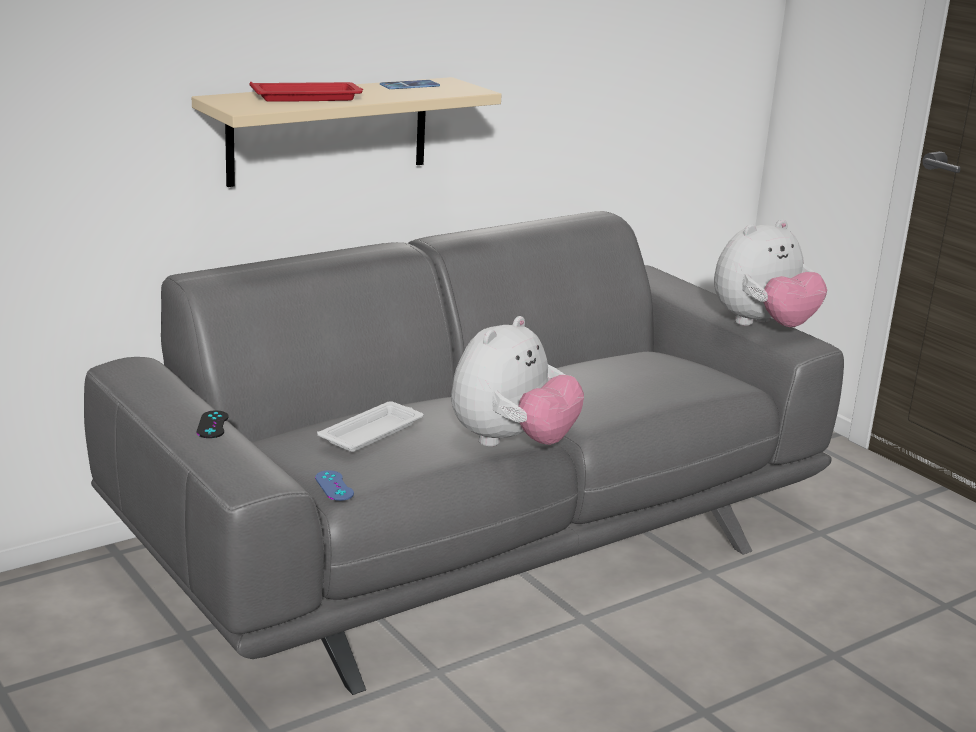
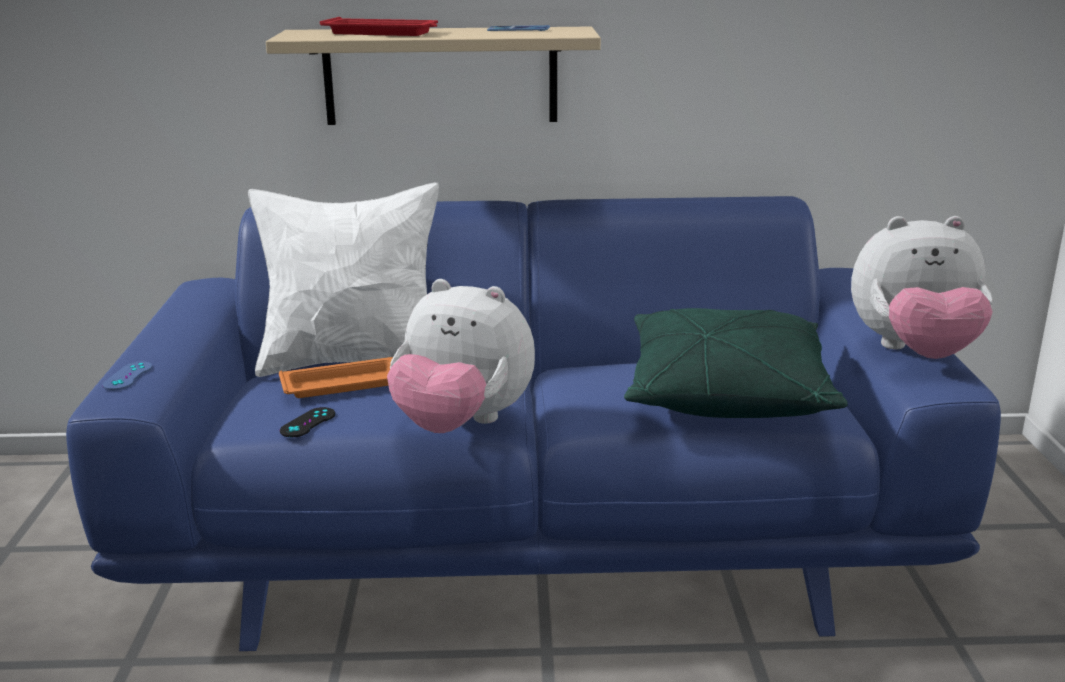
camera: 35 degrees right, 0 degrees up
(212, 425) = (176, 343): black game controller -> black game controller (308, 423)
(325, 414) = (353, 361): none -> white pillow
(334, 486) = (232, 426): blue game controller -> blue game controller (128, 376)
(373, 432) = (345, 384): white tray -> orange tray
(478, 539) = (537, 532): grey sofa -> blue sofa
(511, 443) = (462, 424): plush toy -> plush toy turned 45 degrees clockwise
(657, 380) = (725, 393): none -> green pillow

